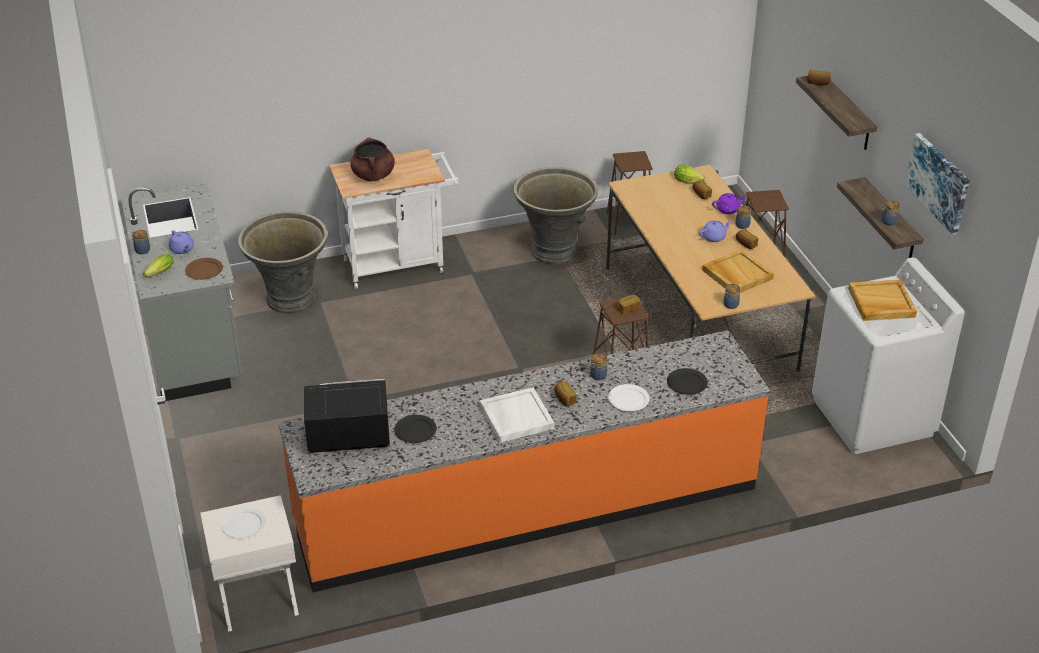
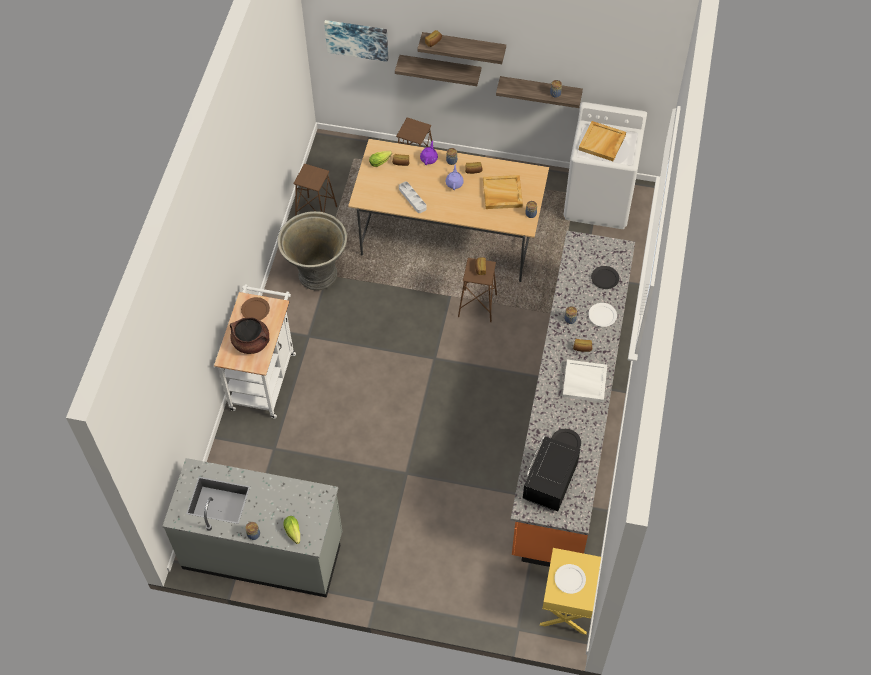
camera: 60 degrees left, 20 degrees up
(182, 249) = (271, 506): purple teapot -> none
(204, 270) = (309, 501): brown plate -> brown plate (255, 310)
(258, 600) = (567, 606): white nightstand -> yellow nightstand
(290, 299) = (258, 466): grey planter -> none
(661, 217) = (412, 198): none -> grey tray
(826, 140) = (440, 69): none -> shelf
(939, 182) = (591, 54): picture -> picture (357, 39)

